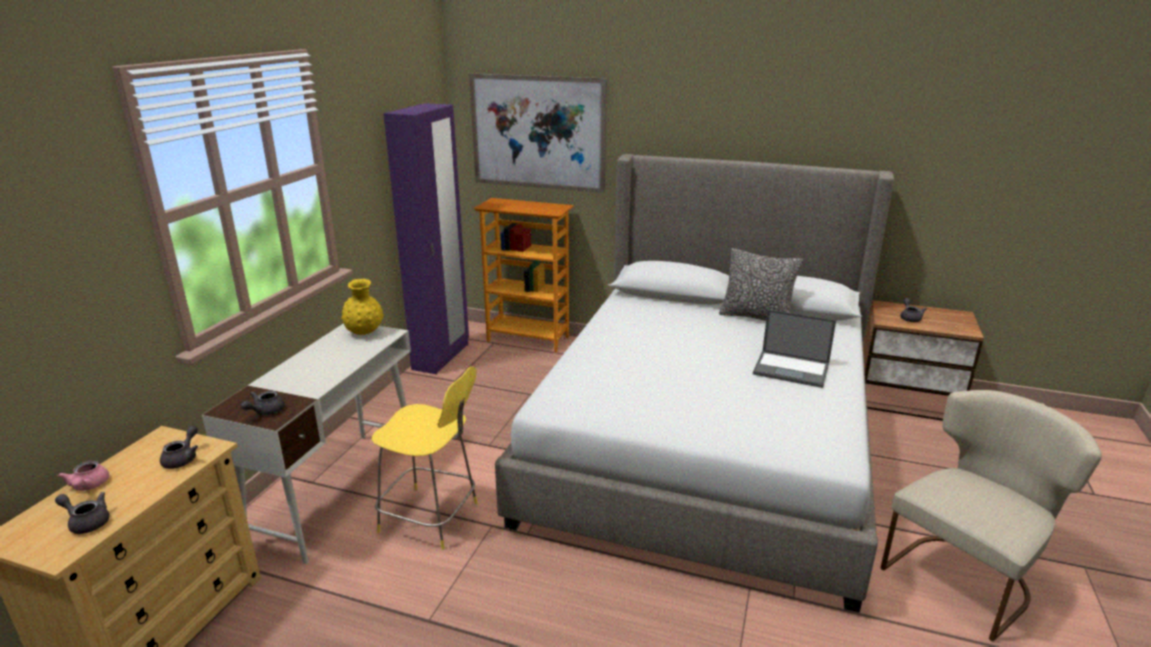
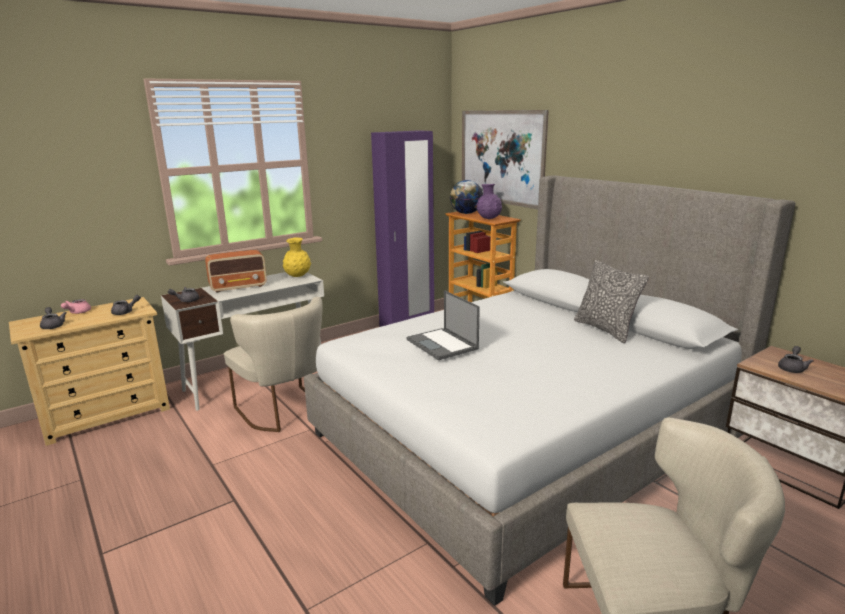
camera: 35 degrees right, 5 degrees down
(308, 369) = (239, 287): none -> radio
(432, 518) = (284, 412): yellow stool -> beige chair
(499, 205) = (466, 213): none -> globe
(540, 209) = (489, 219): none -> purple vase
(792, 369) = (571, 370): laptop -> laptop (442, 344)

